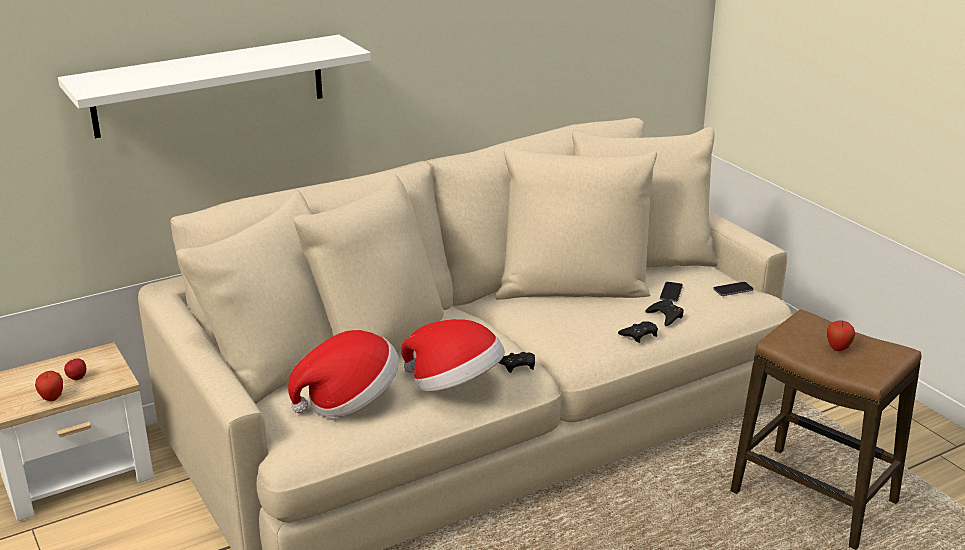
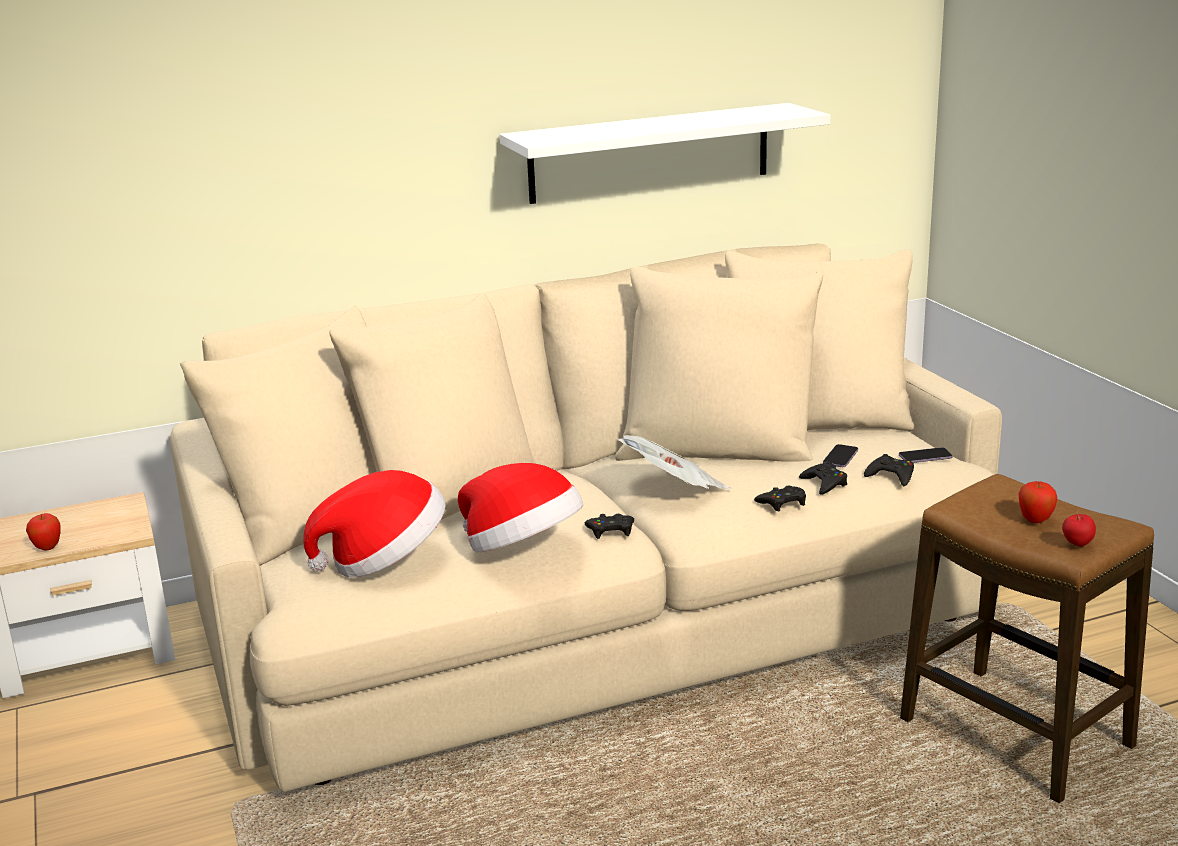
camera: 10 degrees right, 5 degrees down
(77, 378) = (85, 528): apple -> apple (1077, 545)
(210, 85) = (262, 180): white shelf -> white shelf (650, 153)
(555, 326) = (675, 490): none -> newspaper
(713, 307) = (891, 476): none -> black game controller

